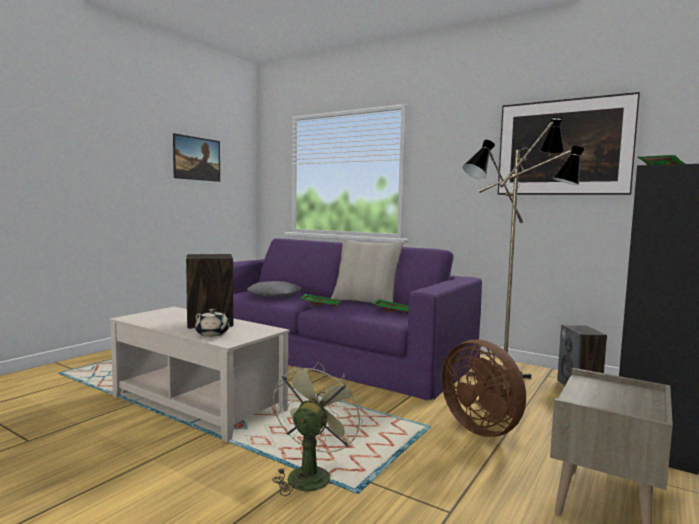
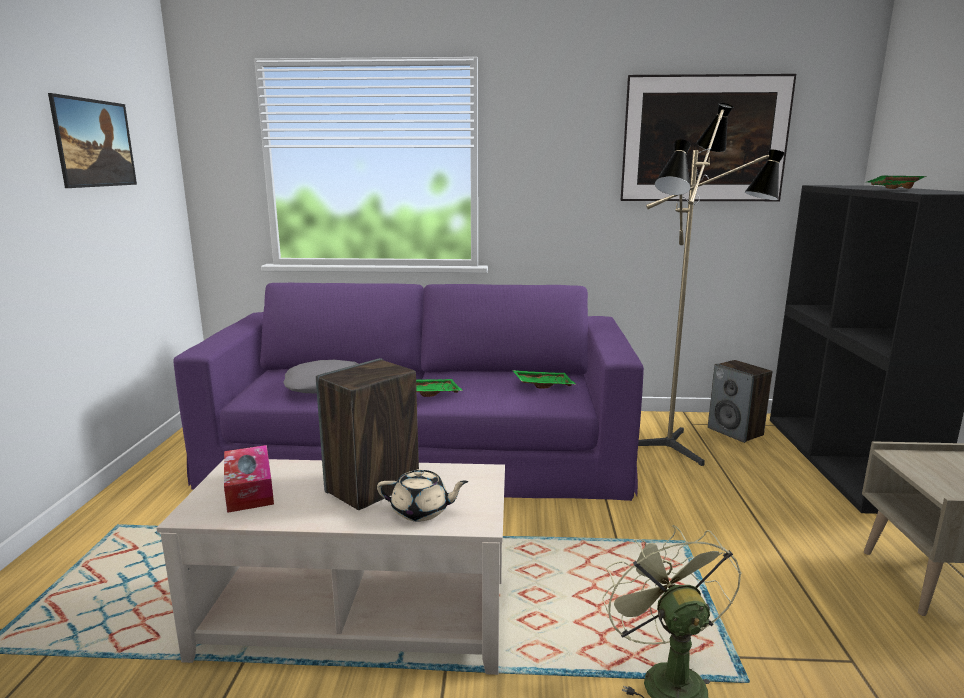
camera: 30 degrees left, 10 degrees up
(162, 315) = (249, 489): none -> tissue box
(365, 302) = (478, 373): beige pillow -> none
(483, 428) = (732, 522): brown fan -> none

